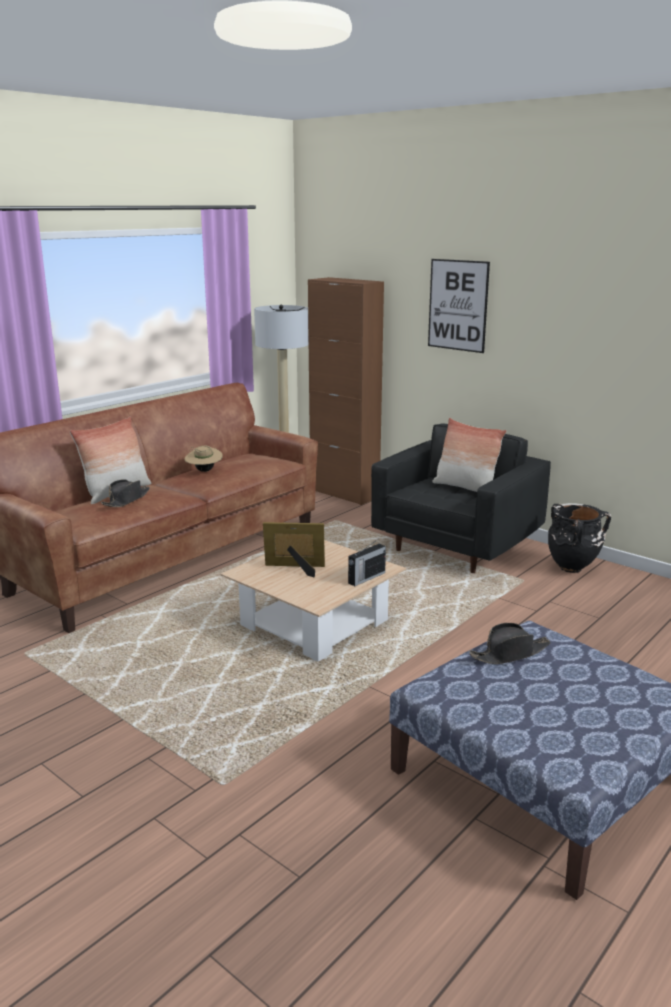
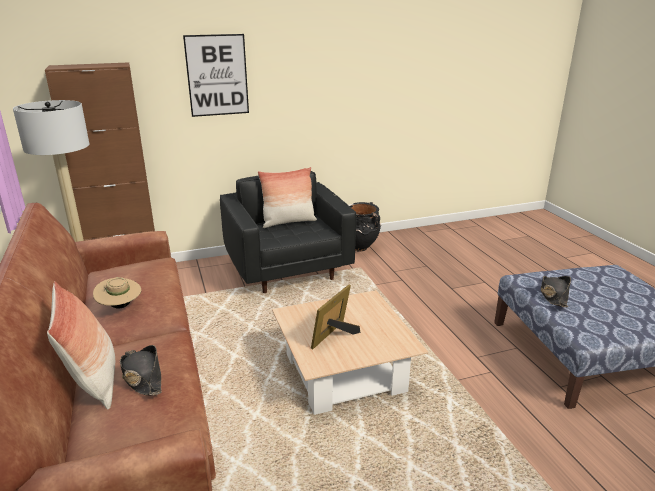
camera: 60 degrees left, 5 degrees up
(366, 578) = (380, 311): radio -> none

